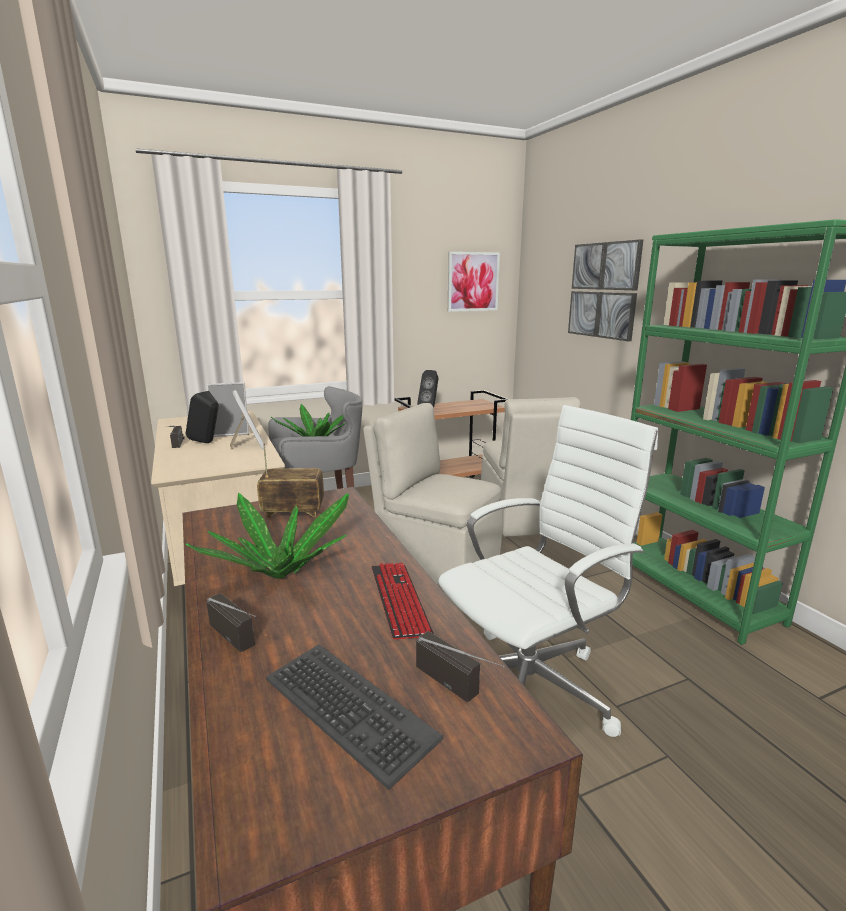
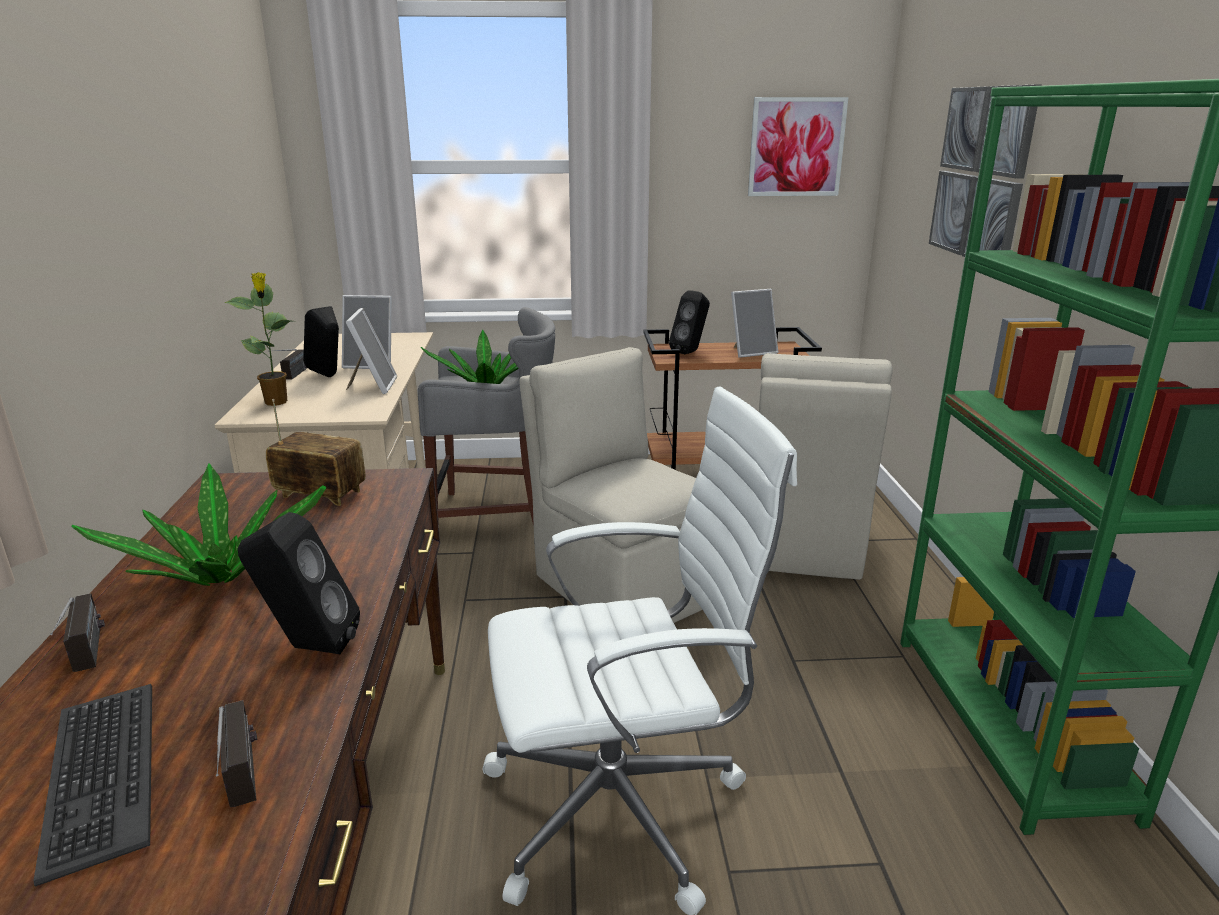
camera: 20 degrees right, 5 degrees up
(185, 462) = (277, 402): none -> potted plant
(399, 600) = (308, 647): keyboard -> black speaker
(465, 406) = (751, 352): none -> picture frame

